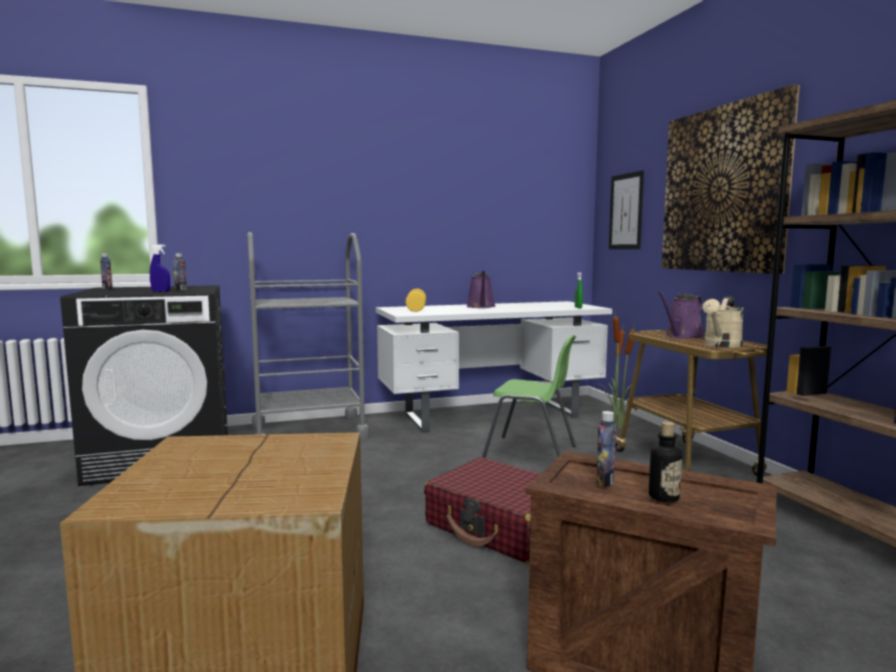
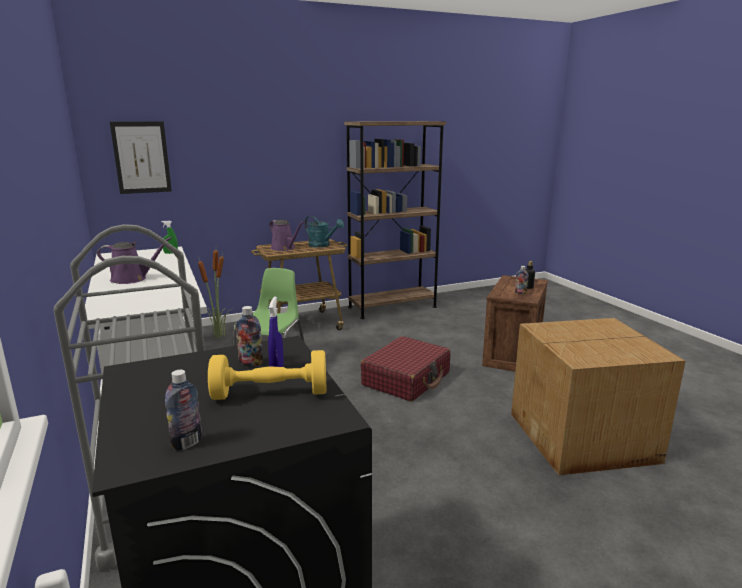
camera: 95 degrees left, 10 degrees up
(416, 309) = (133, 302): yellow dumbbell -> yellow dumbbell (270, 394)
(721, 345) = (322, 245): beige watering can -> turquoise watering can
(723, 189) = (261, 145): picture -> none

